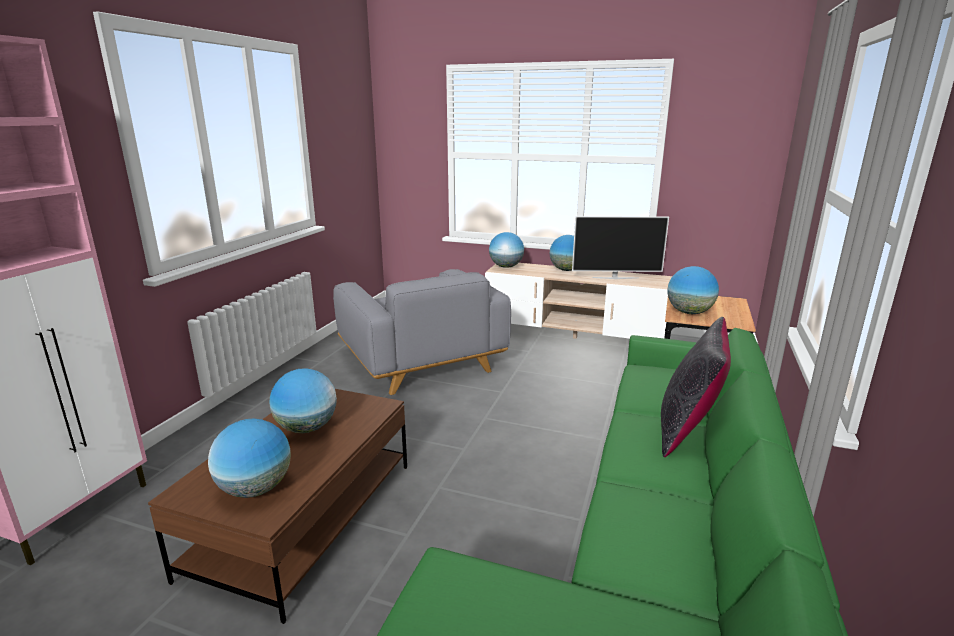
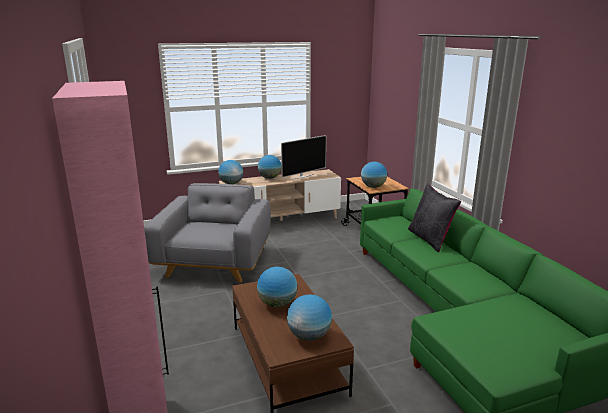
camera: 40 degrees left, 0 degrees up
(421, 362) = (214, 262): grey armchair -> grey armchair turned 105 degrees counterclockwise

